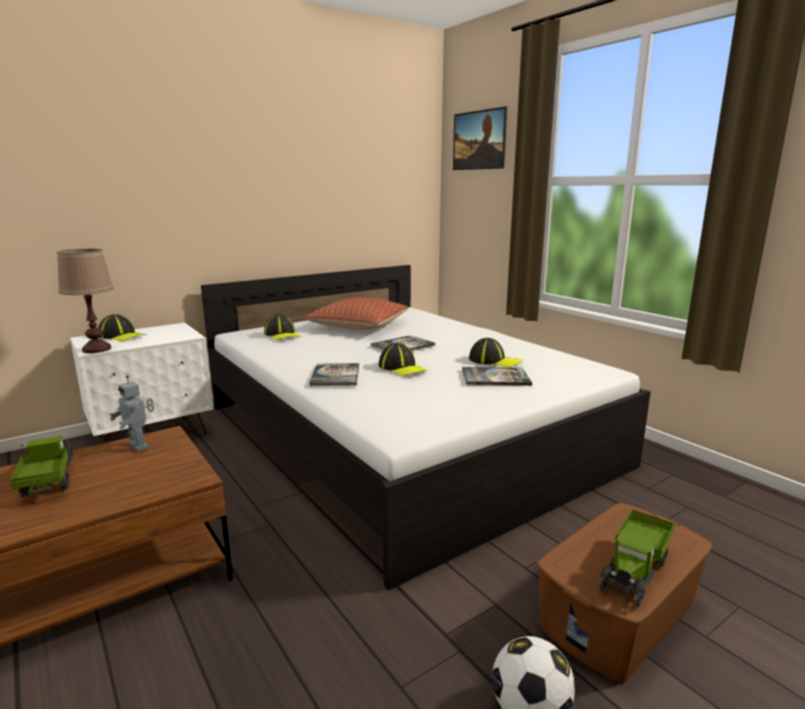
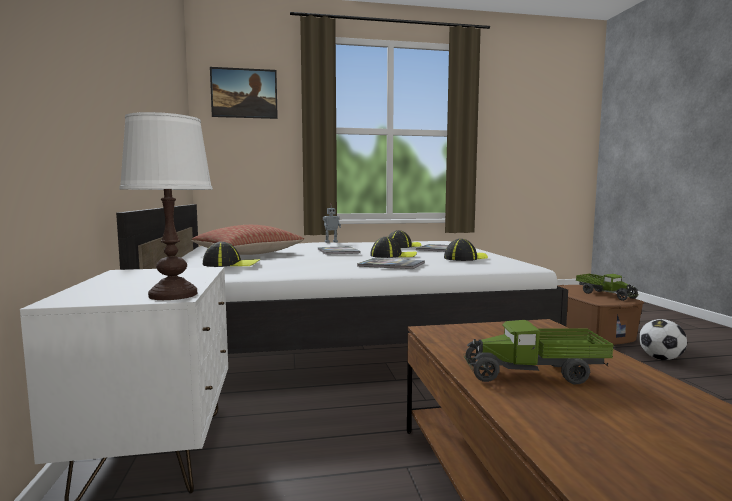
camera: 65 degrees left, 10 degrees down
(96, 349) = (173, 295): brown table lamp -> white table lamp
(122, 336) = (112, 287): cap -> cap (465, 258)
(139, 446) = (455, 339): toy robot -> toy robot (331, 242)

